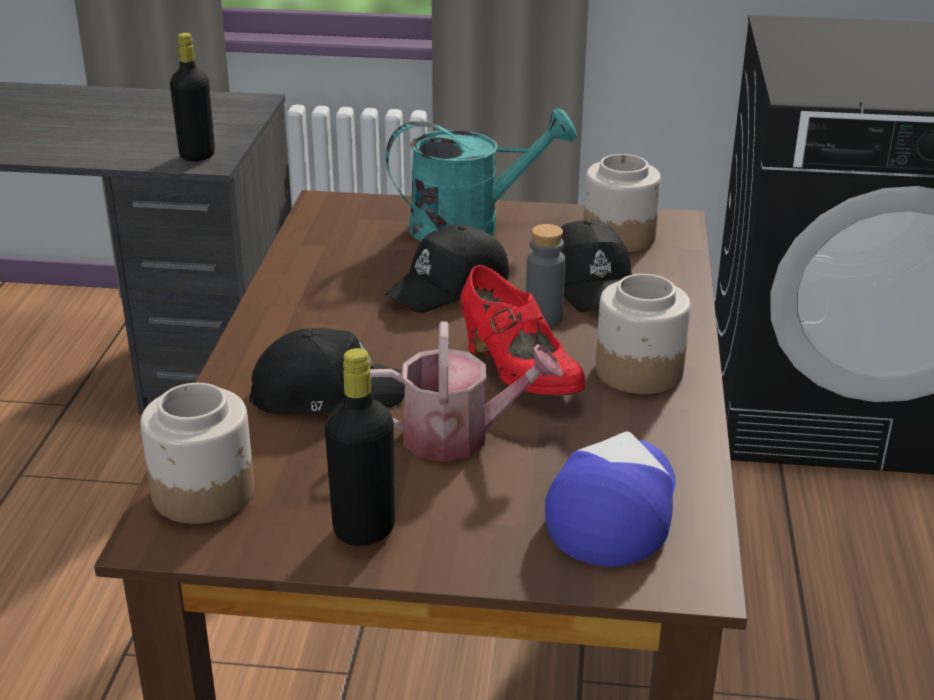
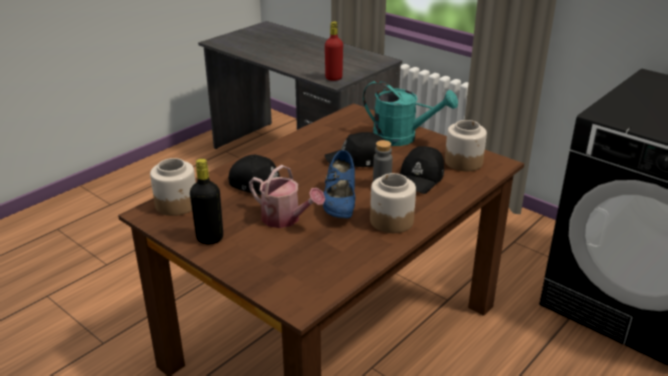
camera: 35 degrees right, 0 degrees up
(197, 155) = (333, 78): black bottle -> red bottle
(518, 374) = (339, 204): red shoe -> blue shoe
(614, 509) = (306, 269): cap -> none

